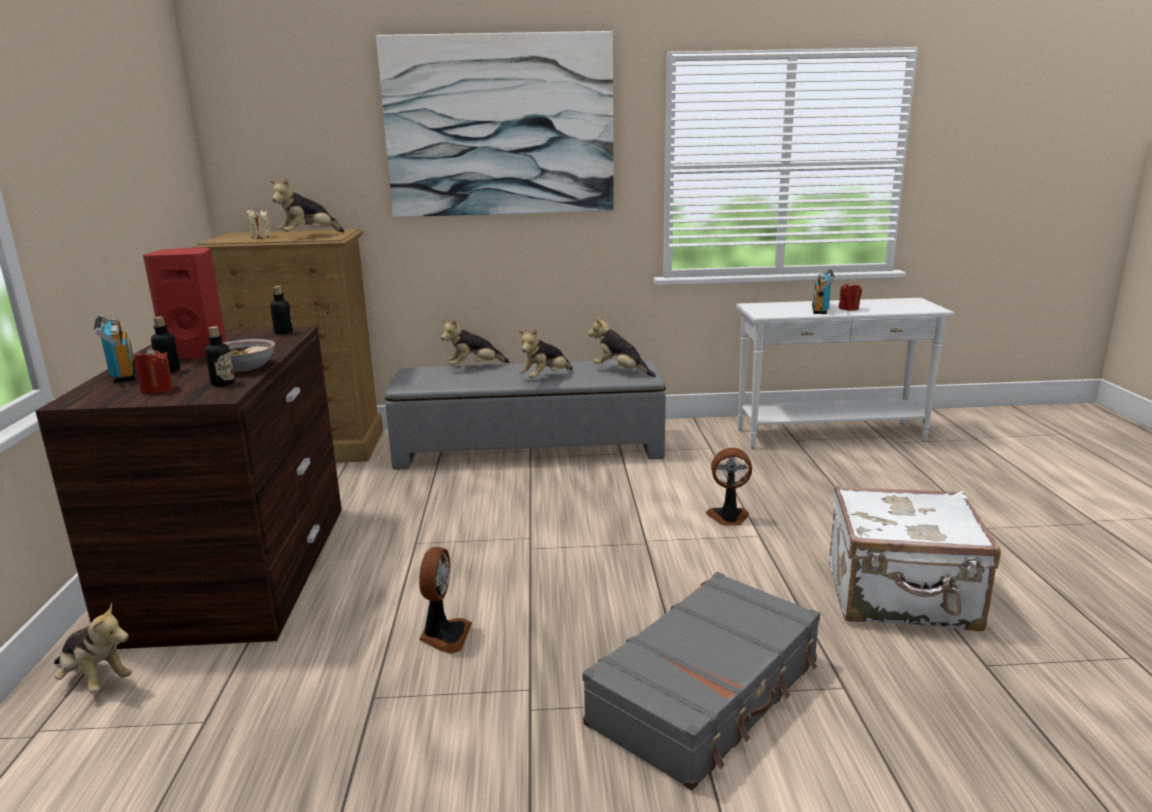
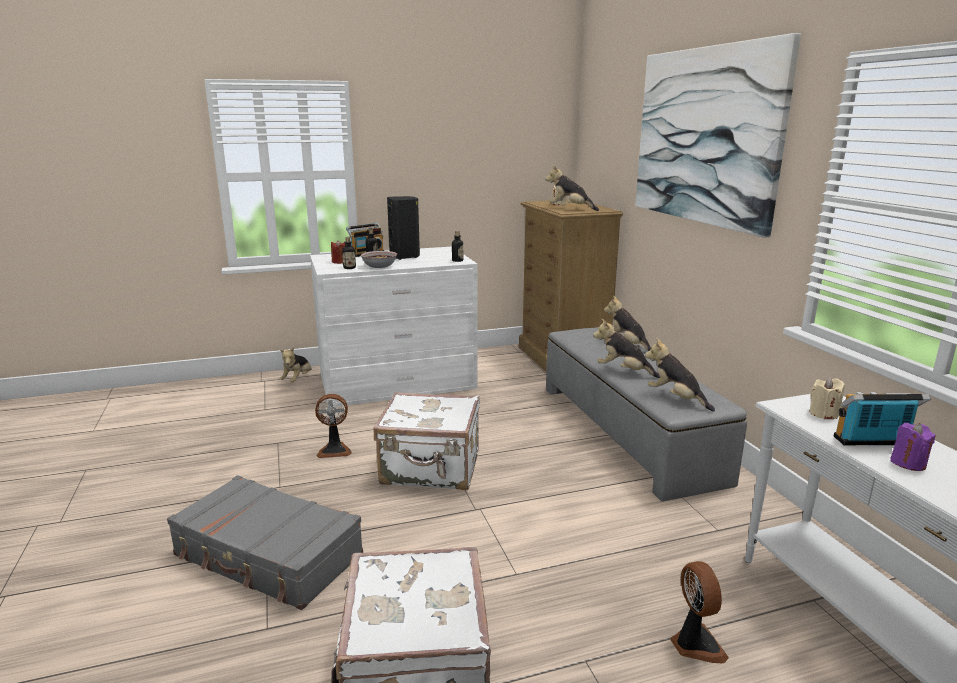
camera: 75 degrees right, 0 degrees up
(199, 354) = (405, 256): red speaker -> black speaker
(238, 569) = (397, 381): brown dresser -> white dresser
(547, 561) = (431, 469): none -> white suitcase
(620, 372) = (676, 399): plush toy -> plush toy turned 60 degrees counterclockwise
(728, 518) = (545, 552): fan -> fan (695, 644)
(778, 310) = (823, 414): none -> beige candle
(849, 309) = (908, 463): red candle -> purple candle

